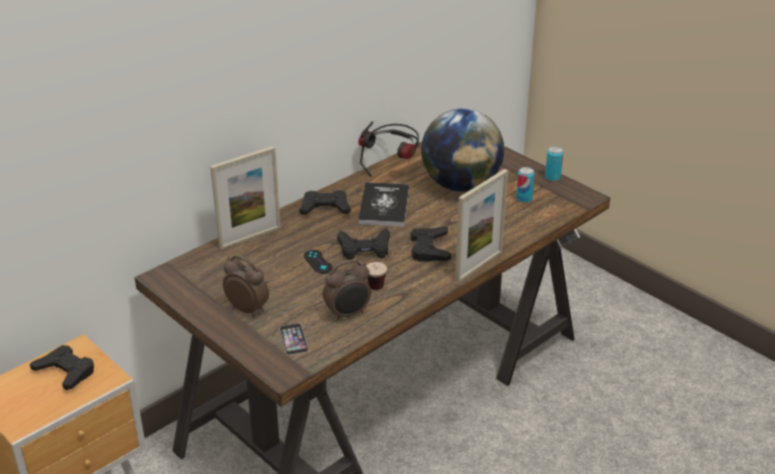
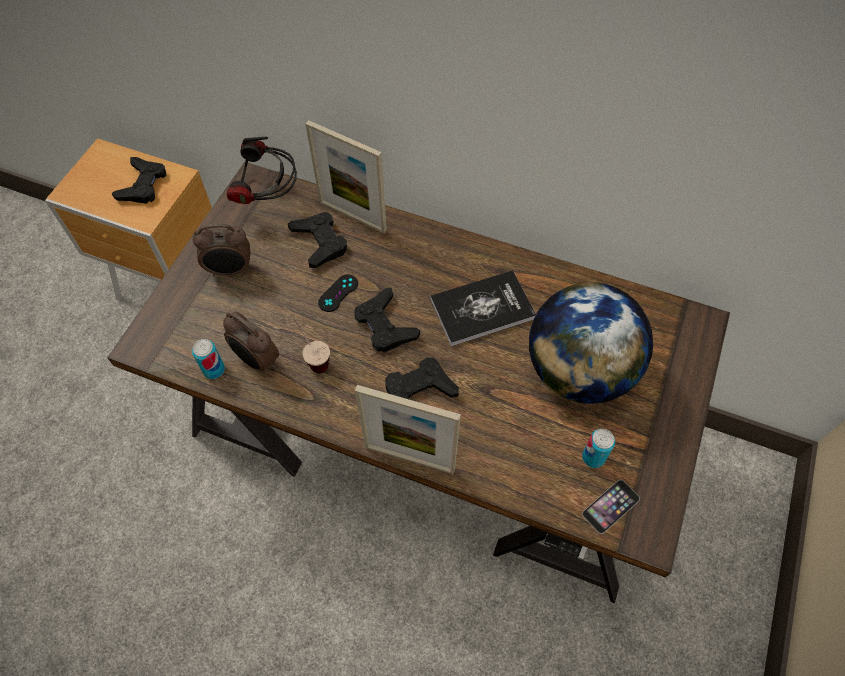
camera: 65 degrees right, 25 degrees up
(248, 309) = (230, 270): alarm clock -> alarm clock turned 75 degrees clockwise
(293, 339) = (196, 330): phone -> phone (611, 506)
(325, 208) = (444, 255): black game controller -> black game controller (320, 242)
(392, 168) = (570, 283): headphones -> headphones (268, 200)
(552, 177) = (671, 476): can -> can (214, 370)

